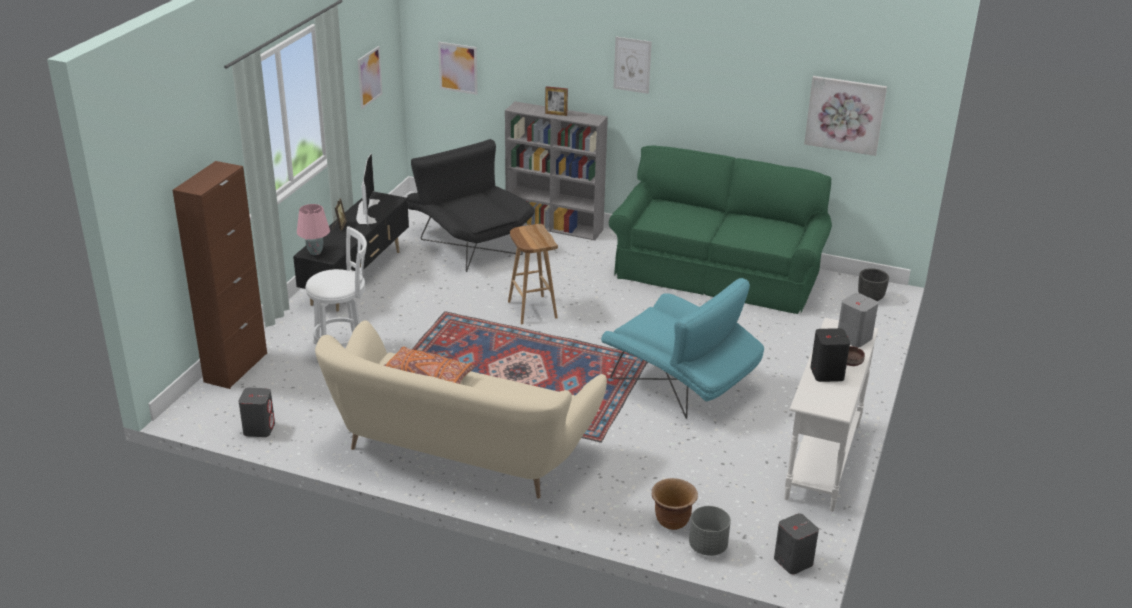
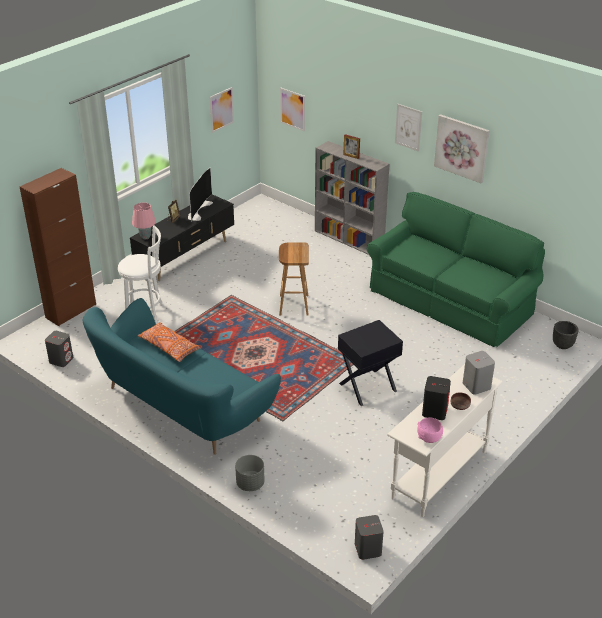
camera: 20 degrees right, 5 degrees up
(458, 451) = (180, 405): beige sofa -> turquoise sofa
(468, 243) = (278, 242): black armchair -> none
(672, 521) = (297, 495): brown planter -> none
(681, 384) = (368, 387): turquoise armchair -> black side table
(707, 547) = (311, 521): grey planter -> grey planter (250, 484)
(841, 403) = (429, 438): none -> pink bowl
(845, 114) = (560, 194): picture -> picture (462, 148)

